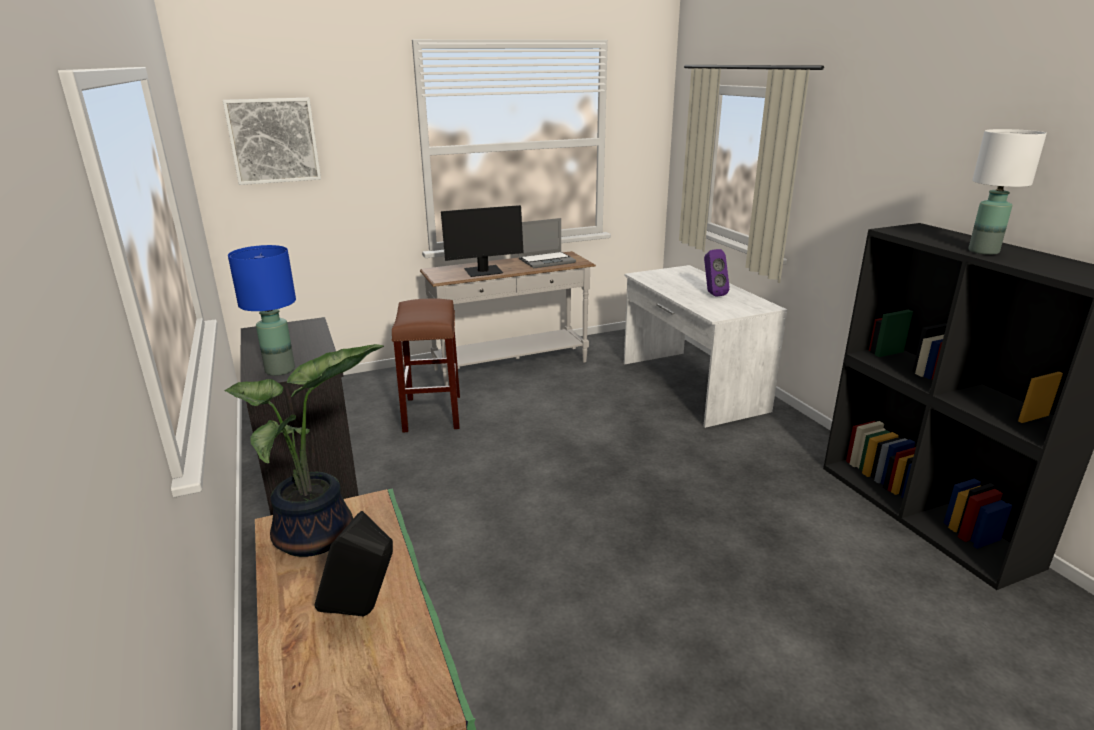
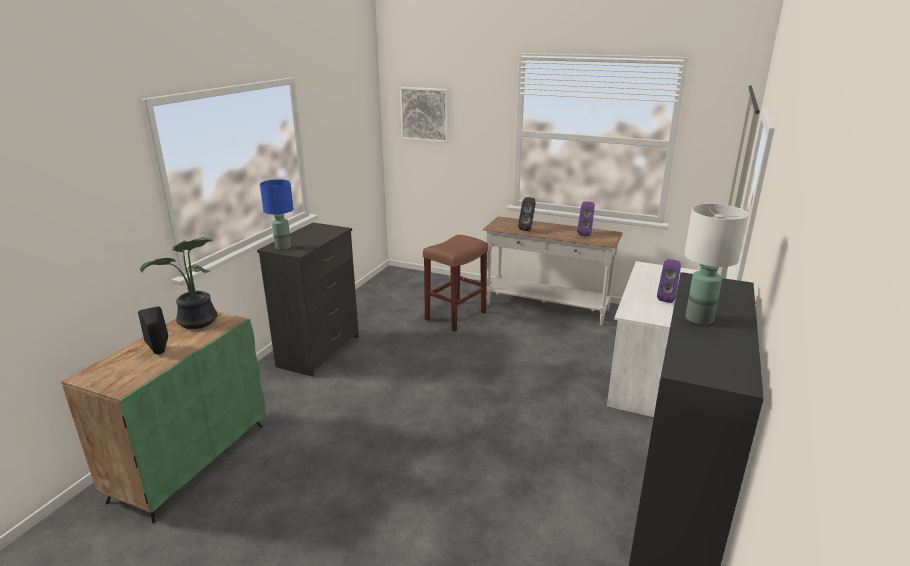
camera: 45 degrees right, 0 degrees up
(483, 272) = (527, 229): monitor -> black speaker
(547, 261) = (585, 234): laptop -> purple speaker

